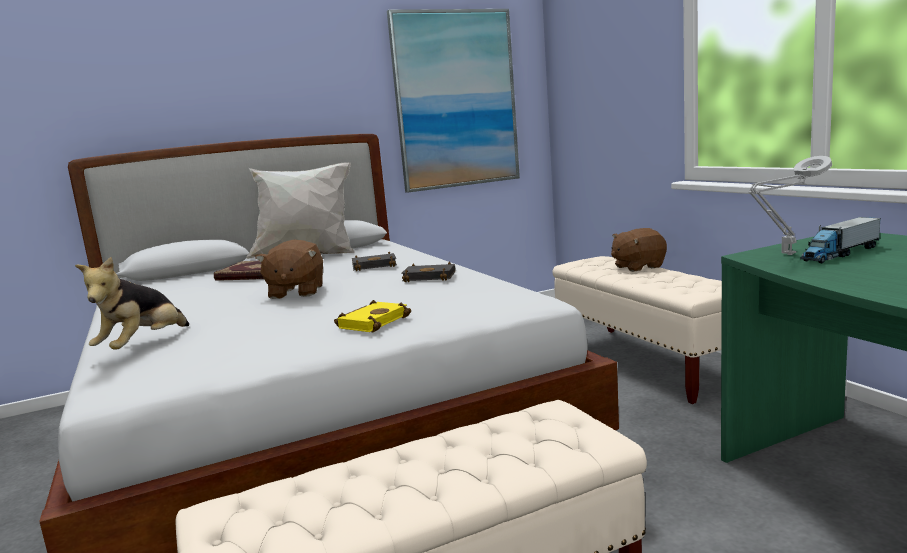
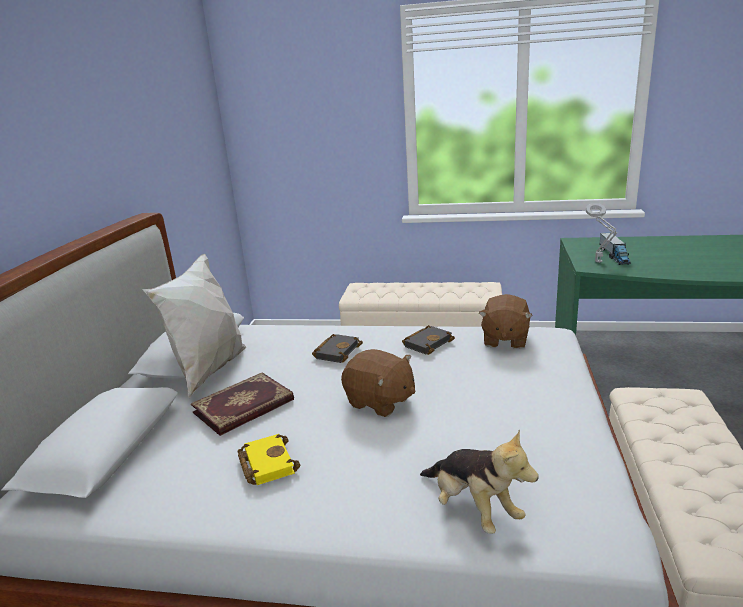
camera: 55 degrees left, 10 degrees up
(372, 322) = (534, 390): yellow book -> yellow book (266, 463)
(456, 100) = (182, 160): picture -> none
(638, 267) = (403, 286): brown plush toy -> brown plush toy (504, 339)

